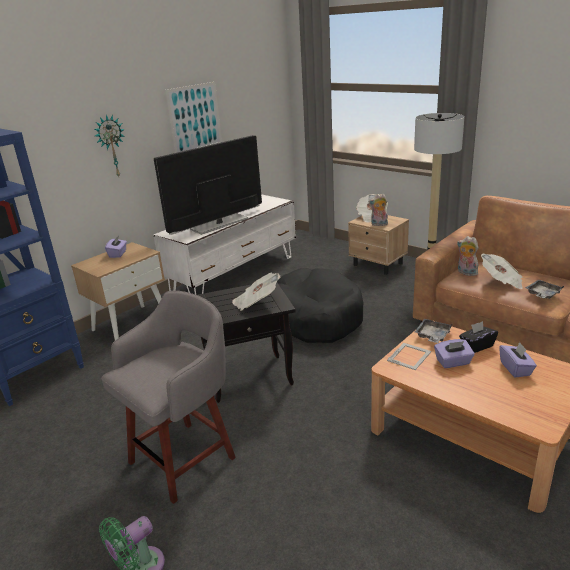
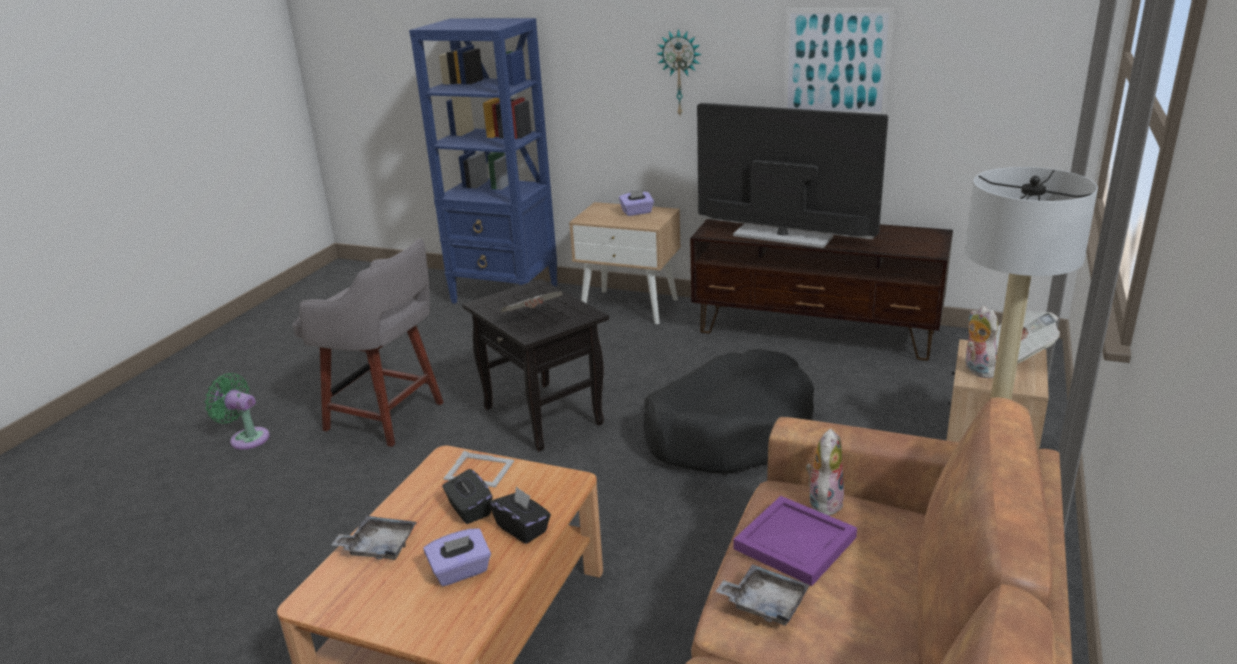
camera: 70 degrees right, 0 degrees up
(235, 275) = (816, 332): white tv stand -> brown tv stand
(432, 336) = (543, 483): grey tray -> grey tray (379, 546)
(453, 362) = (469, 510): purple tissue box -> black tissue box
(501, 281) = (795, 544): newspaper -> purple tray

